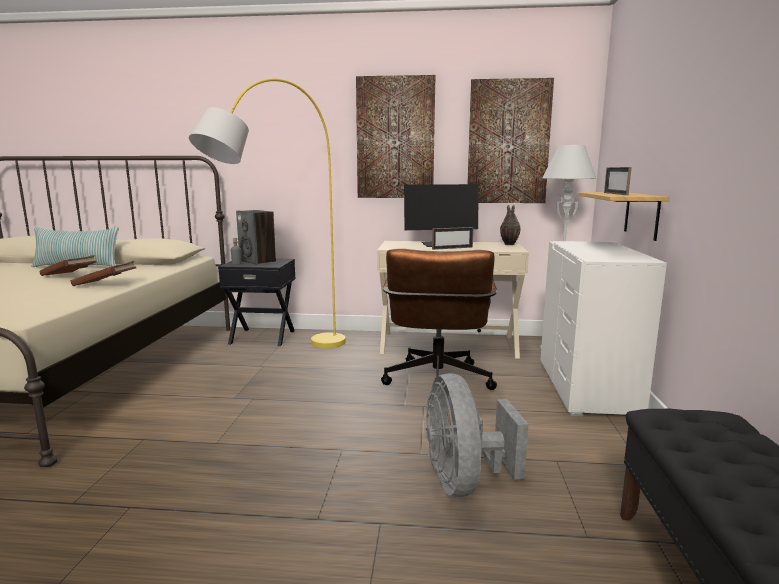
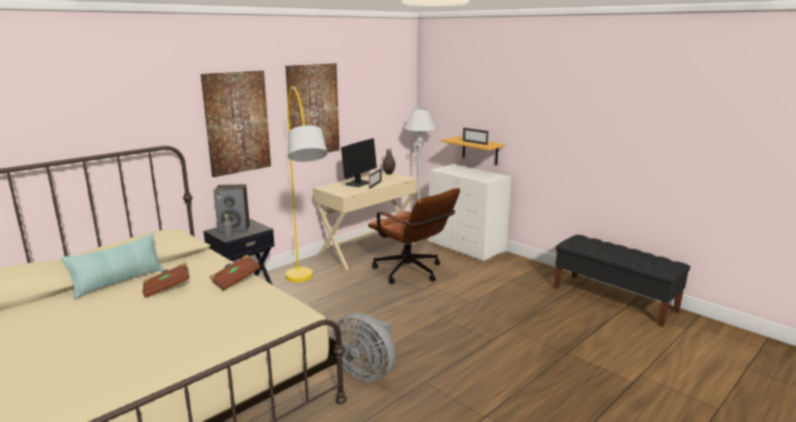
camera: 50 degrees left, 5 degrees up
(464, 481) = (503, 303): grey fan -> grey fan (366, 372)
(508, 142) = (376, 106): picture -> picture (237, 123)

